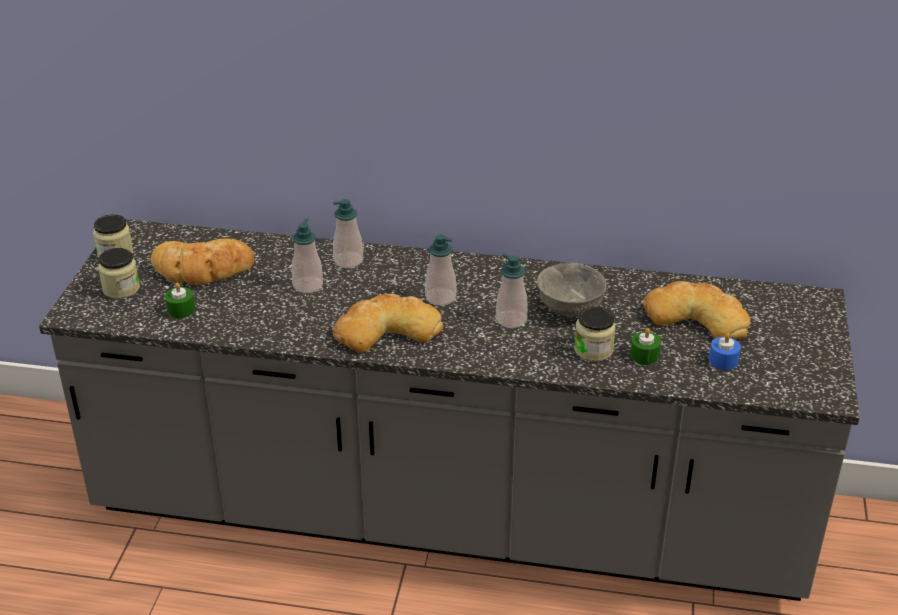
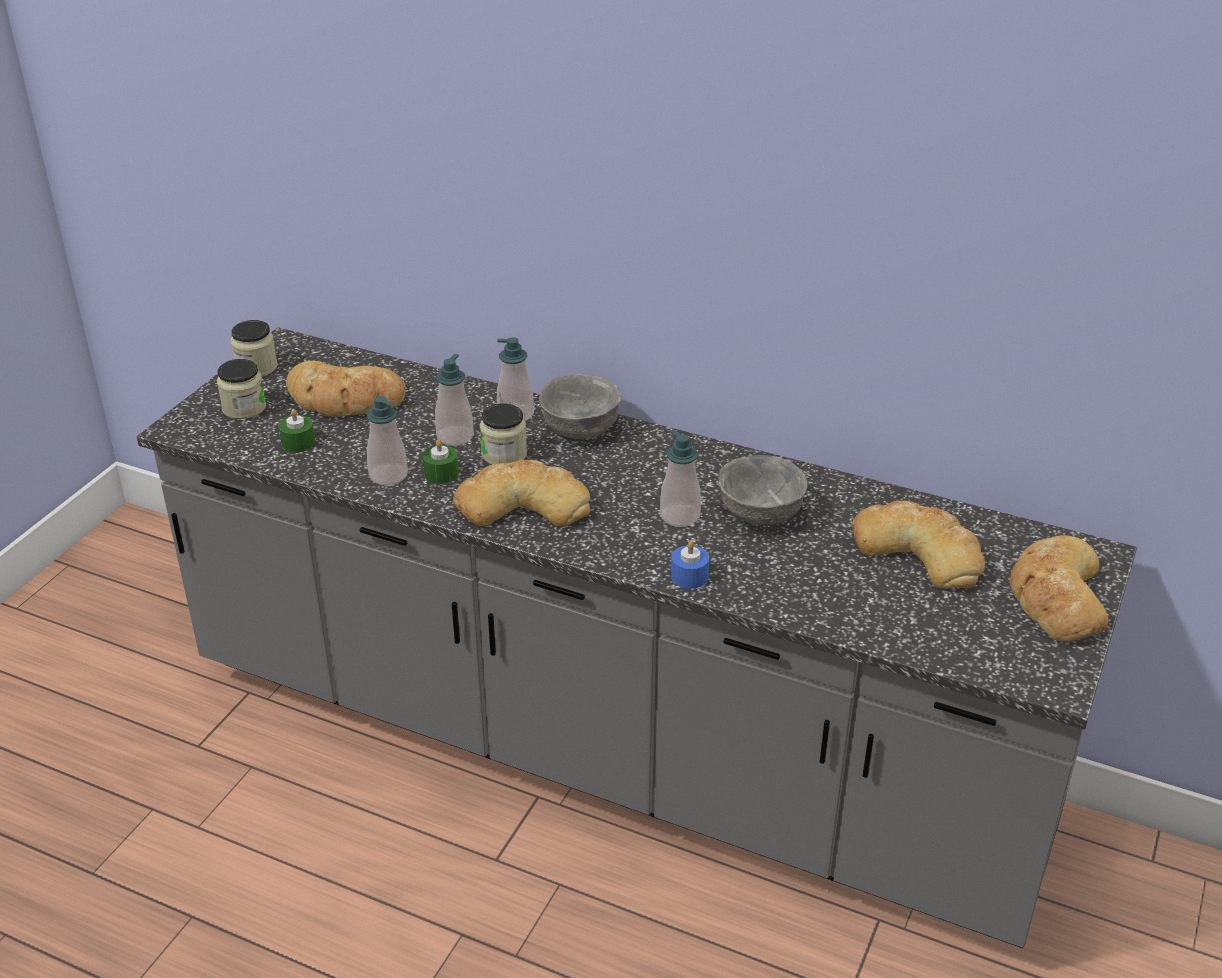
camera: 15 degrees right, 0 degrees up
(405, 264) = (581, 428): none -> grey bowl
(440, 297) = (605, 475): soap dispenser -> soap dispenser (388, 475)
(593, 350) = (766, 571): jar -> jar (504, 454)
(644, 355) = (829, 589): green candle -> green candle (441, 473)
(723, 360) = (931, 613): blue candle -> blue candle (689, 576)
(804, 334) = (1056, 597): none -> bread

